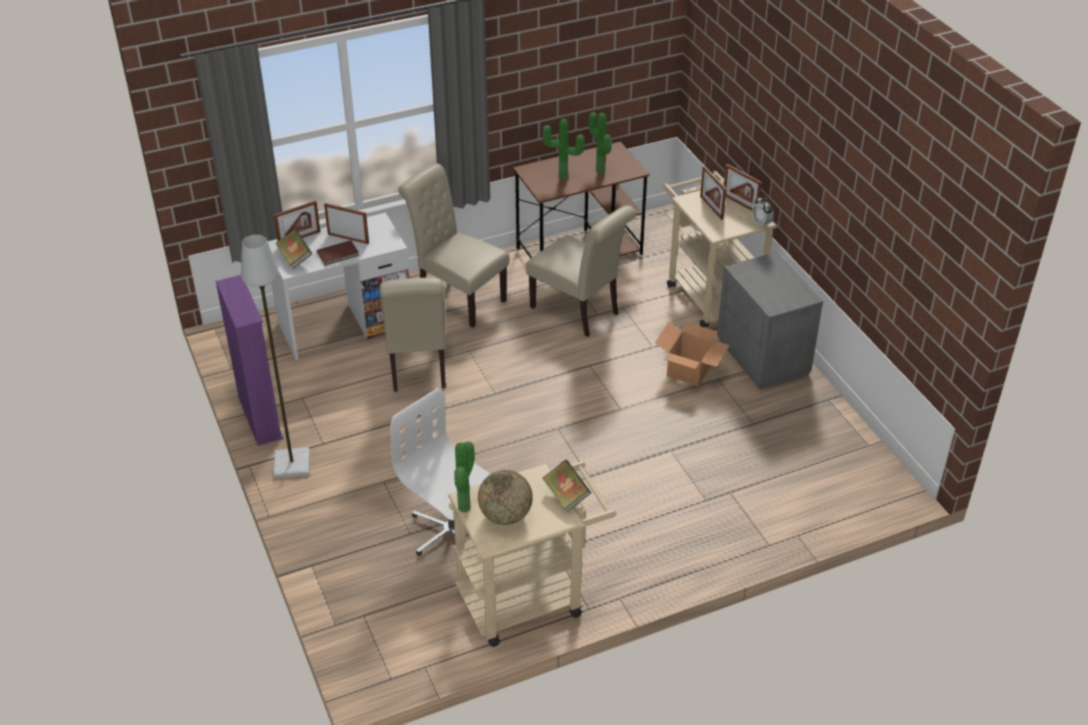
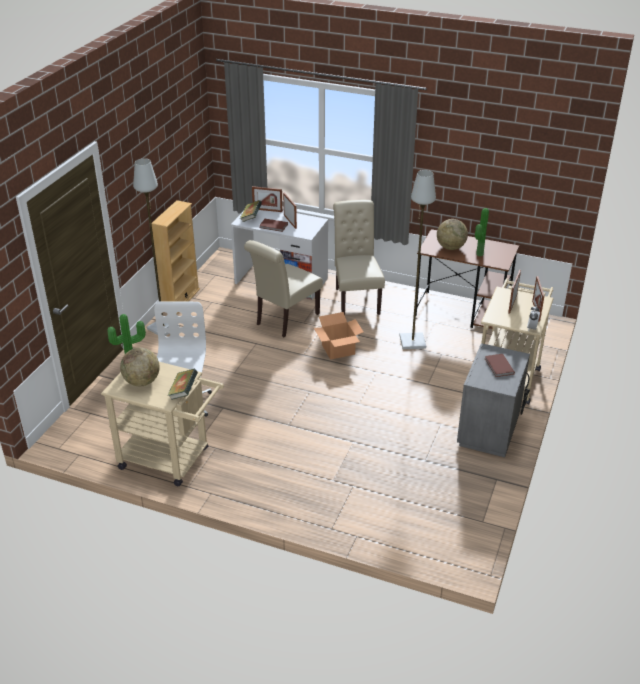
camera: 45 degrees right, 5 degrees down
(260, 418) = (180, 300): purple bookcase -> beige bookcase
(563, 178) = (450, 247): potted plant -> globe
(579, 312) = (412, 342): beige chair -> grey floor lamp
(689, 370) = (430, 408): cardboard box -> cardboard box (338, 349)
(771, 281) = (498, 366): none -> brown book

